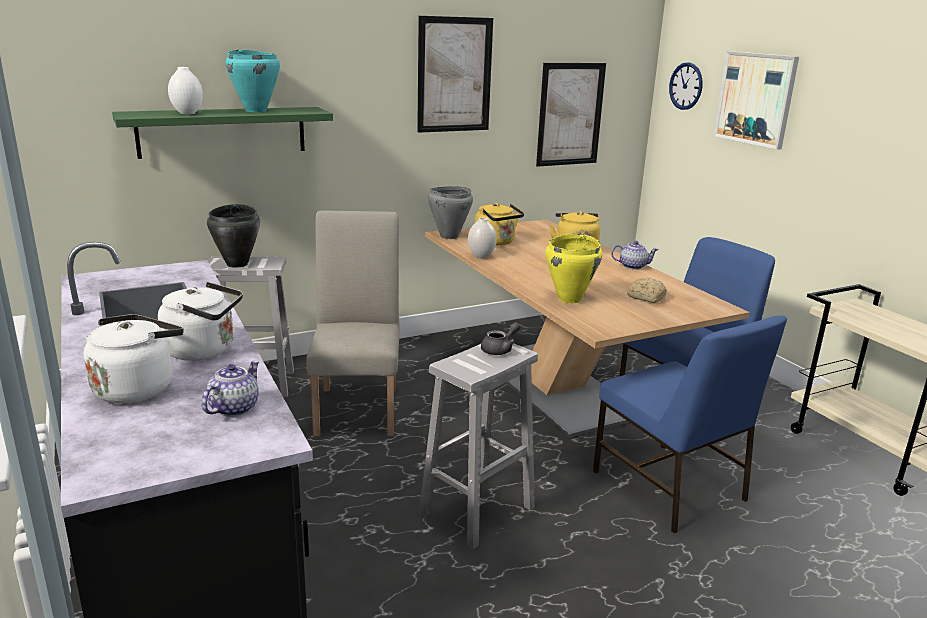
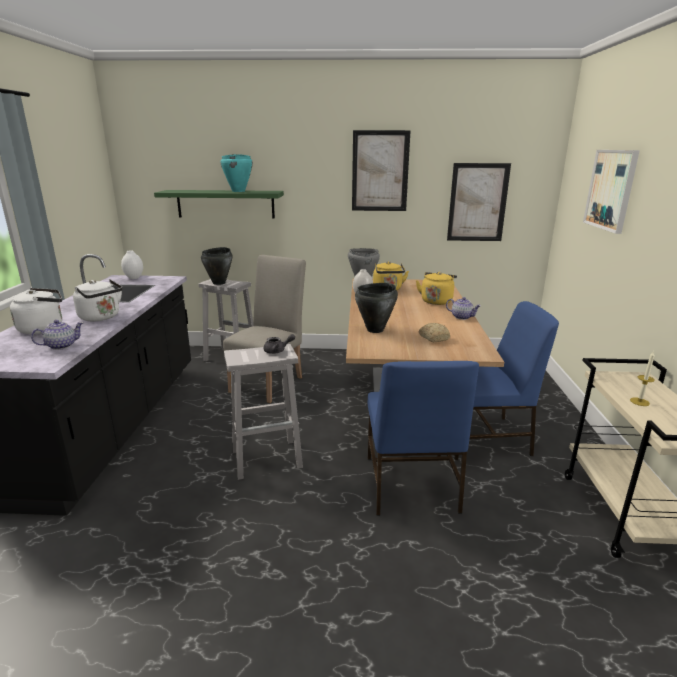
camera: 30 degrees right, 0 degrees up
(188, 113) = (198, 191): white vase -> white vase (134, 278)
(570, 299) = (375, 330): yellow cooking pot -> black cooking pot
(686, 86) = (575, 181): wall clock -> none
(890, 329) = (639, 401): none -> candle

